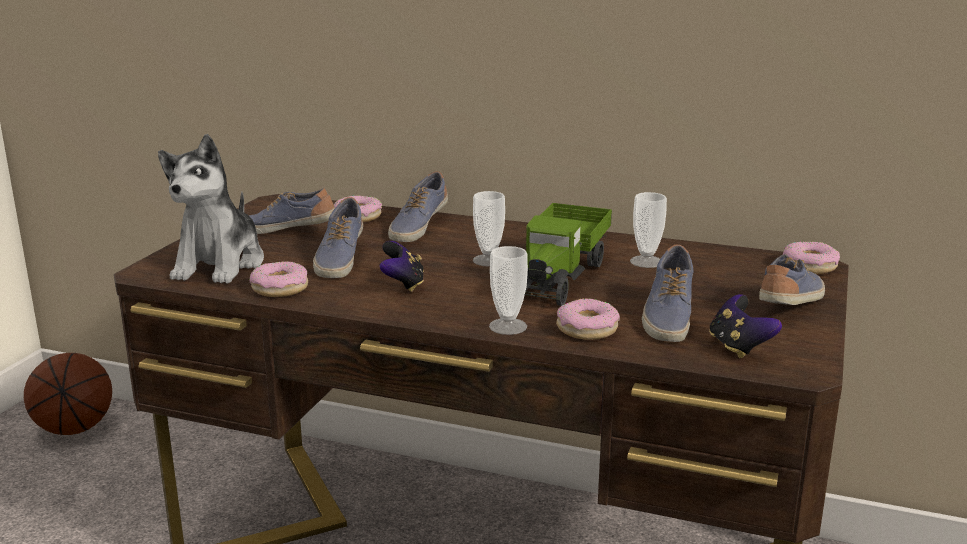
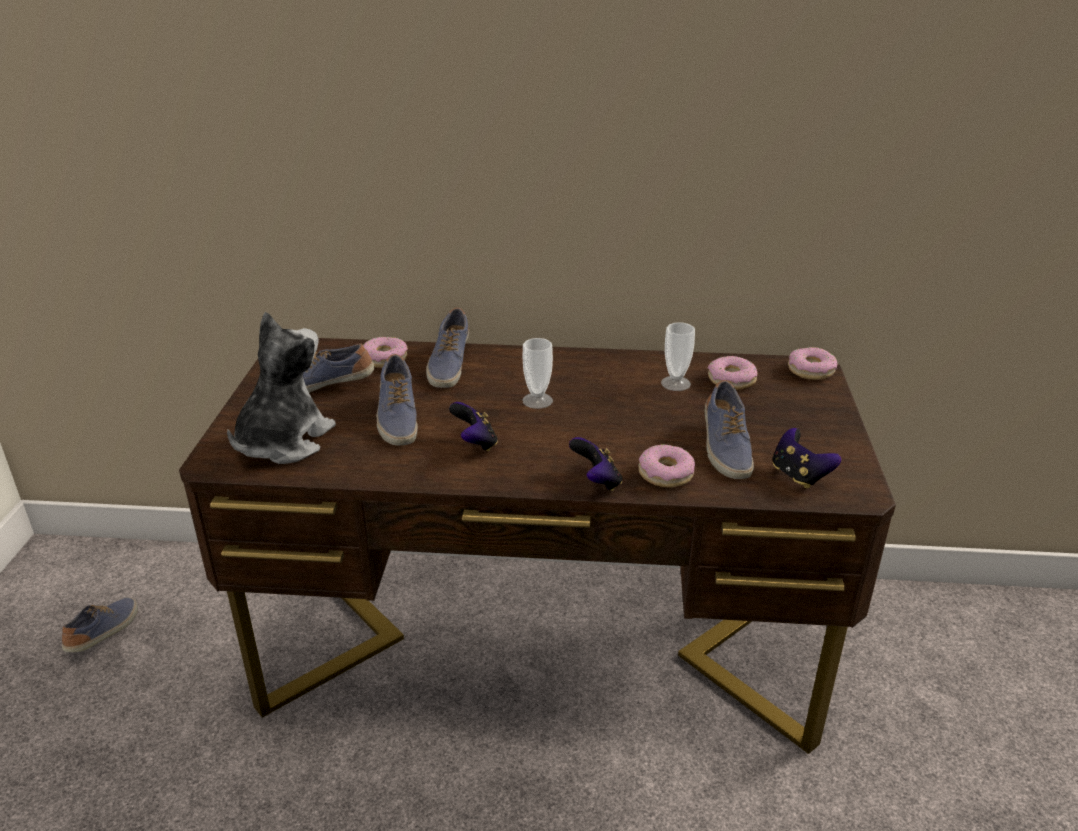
camera: 15 degrees left, 10 degrees up
(74, 428) = (87, 579): basketball -> none
(220, 265) = (283, 442): plush toy -> plush toy turned 150 degrees counterclockwise
(280, 288) = (361, 465): donut -> donut (731, 380)
(508, 326) = (596, 481): cup -> game controller
(559, 275) = (609, 411): toy truck -> none
(792, 302) = (817, 416): shoe -> shoe (105, 633)

